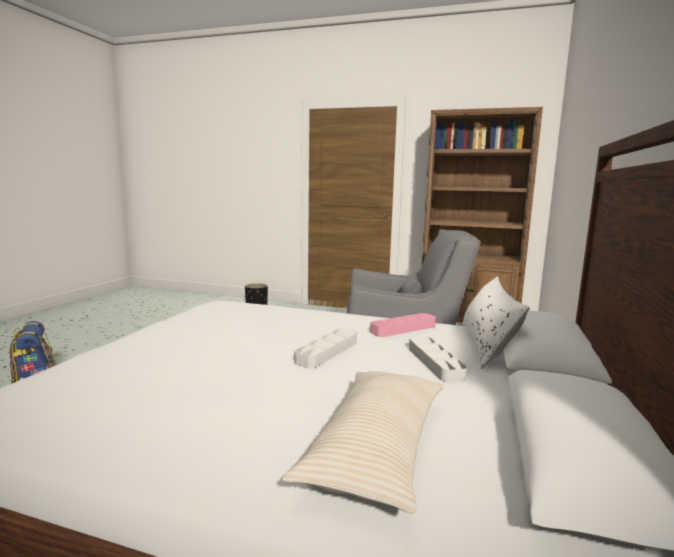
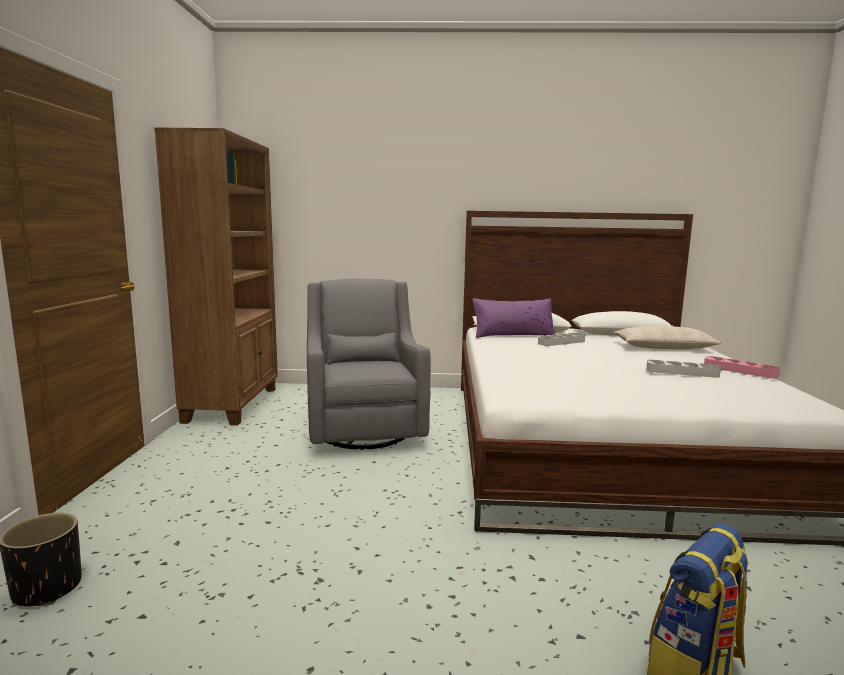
camera: 105 degrees left, 0 degrees up
(327, 352) = (587, 356): grey tray -> grey tray (682, 372)
(403, 329) = (508, 346): pink tray -> pink tray (740, 371)
(487, 344) = (513, 335): white pillow -> purple pillow

